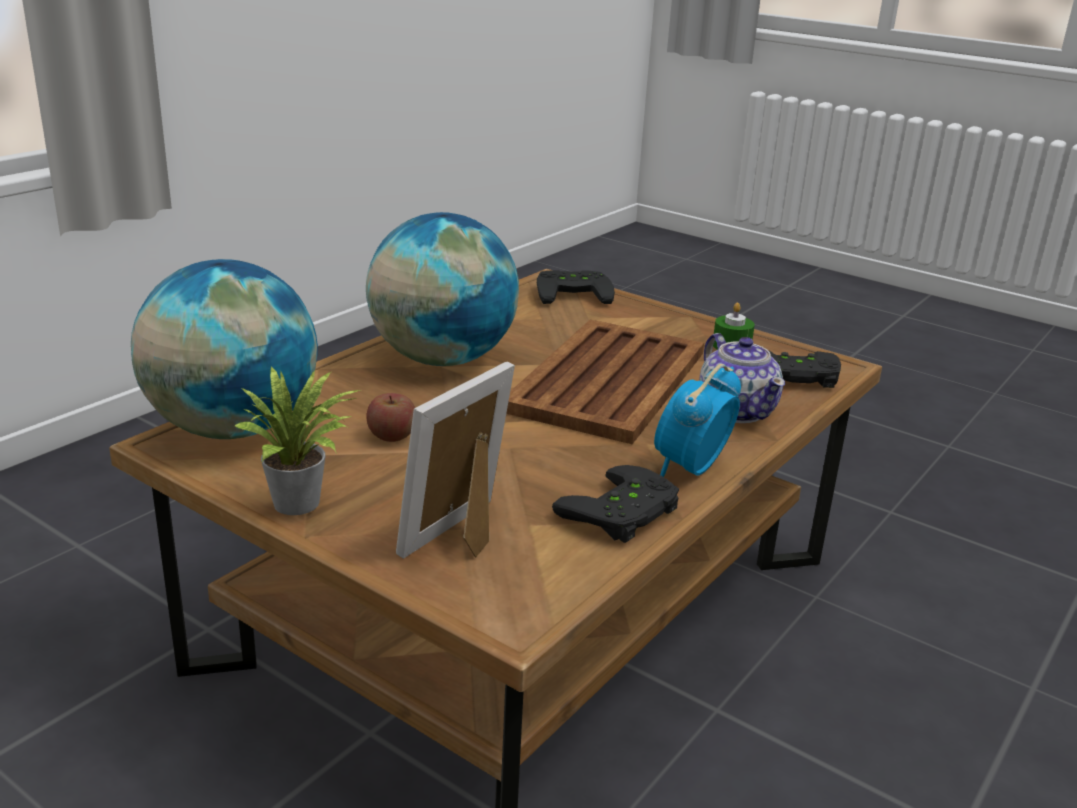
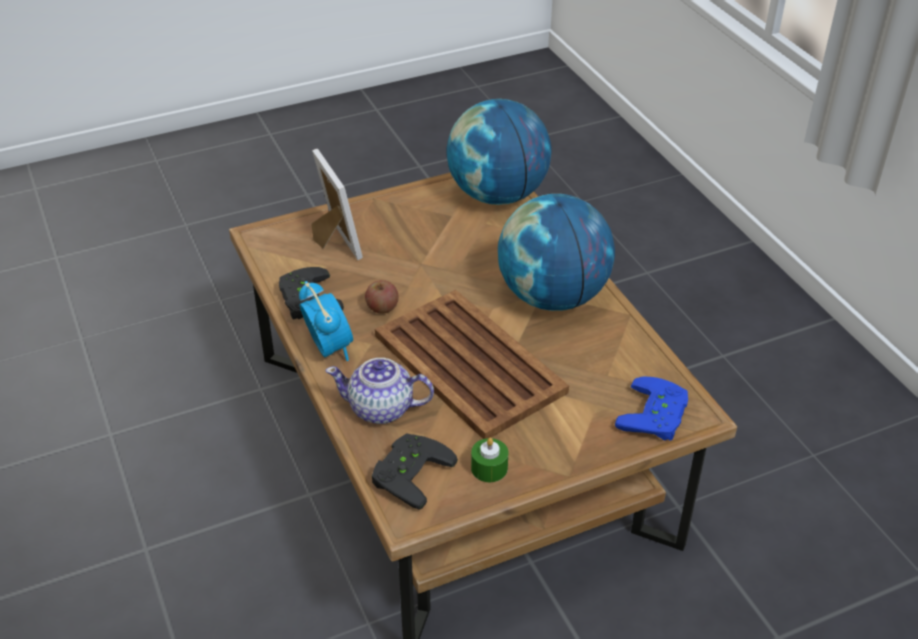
camera: 120 degrees right, 15 degrees up
(302, 503) = (400, 201): potted plant -> none
(392, 436) = (454, 247): apple -> apple (382, 307)
(573, 292) = (657, 415): black game controller -> blue game controller

